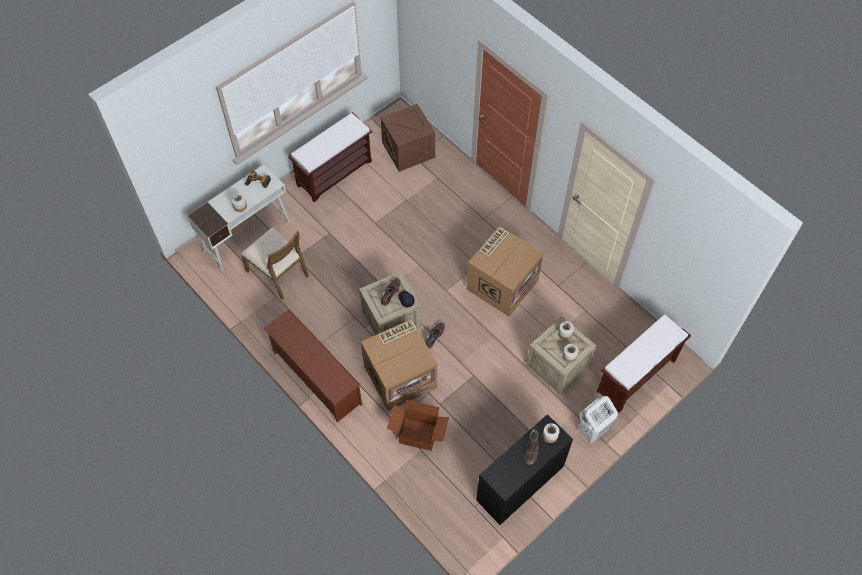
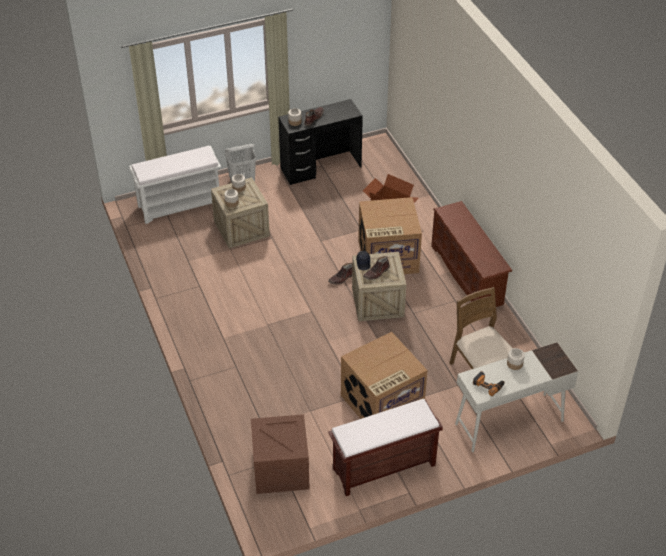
camera: 160 degrees left, 15 degrees down
(502, 283) = (252, 302): cardboard box -> cardboard box (381, 403)
(636, 377) = (180, 204): brown bench -> white bench

